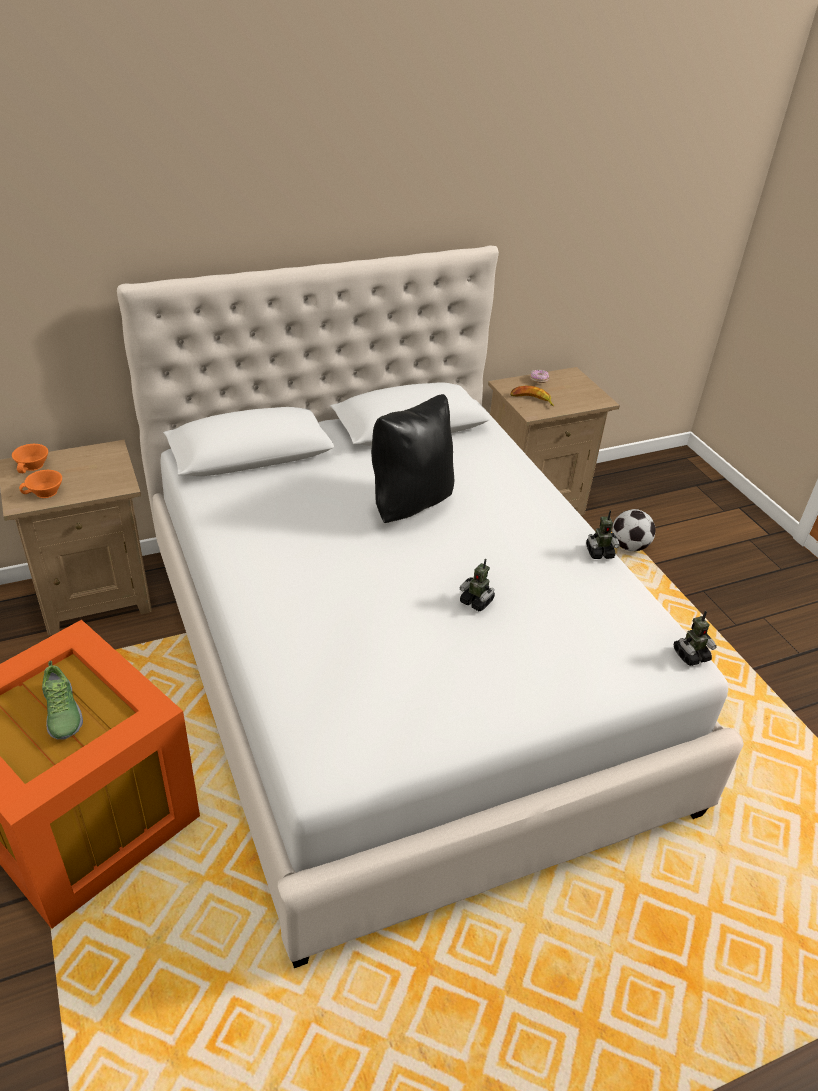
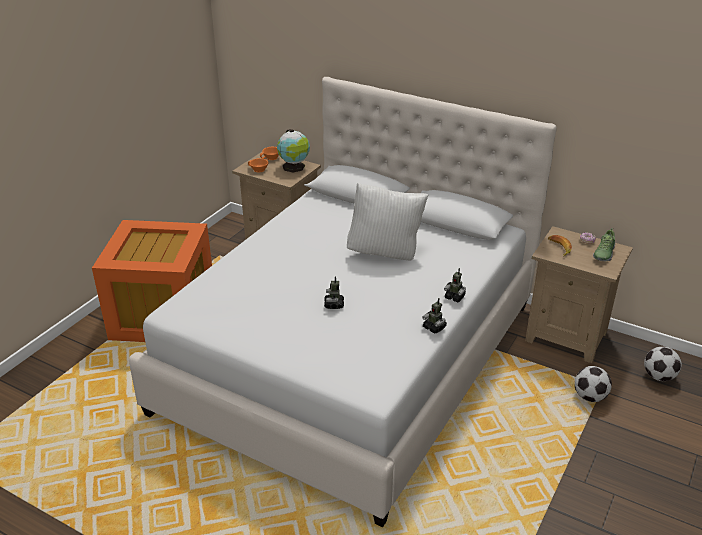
camera: 55 degrees right, 5 degrees down
(61, 713) = (156, 249): shoe -> shoe (603, 253)
(94, 462) = (294, 167): none -> globe
(410, 503) = (385, 252): black pillow -> white pillow
(638, 492) = (658, 376): none -> football
(690, 655) = (384, 392): toy robot -> toy robot (454, 297)

